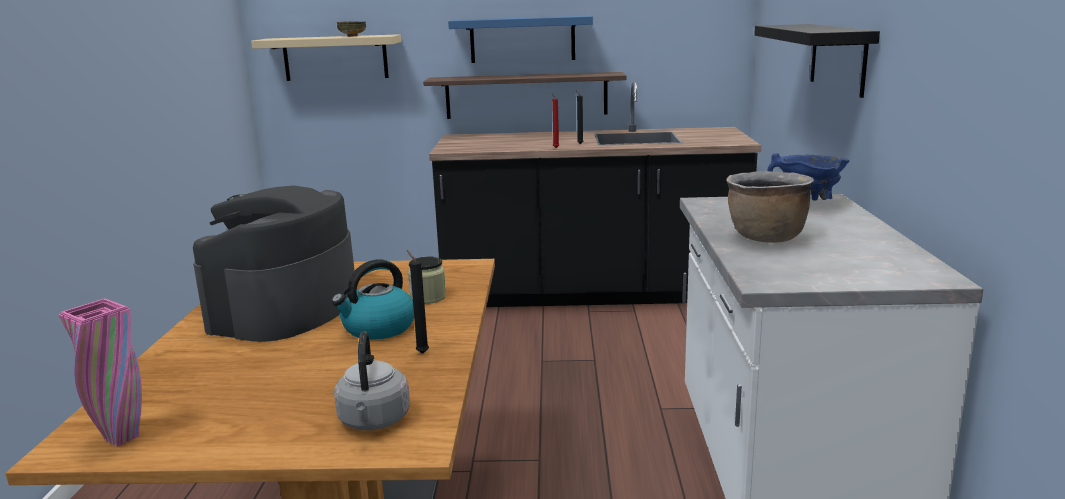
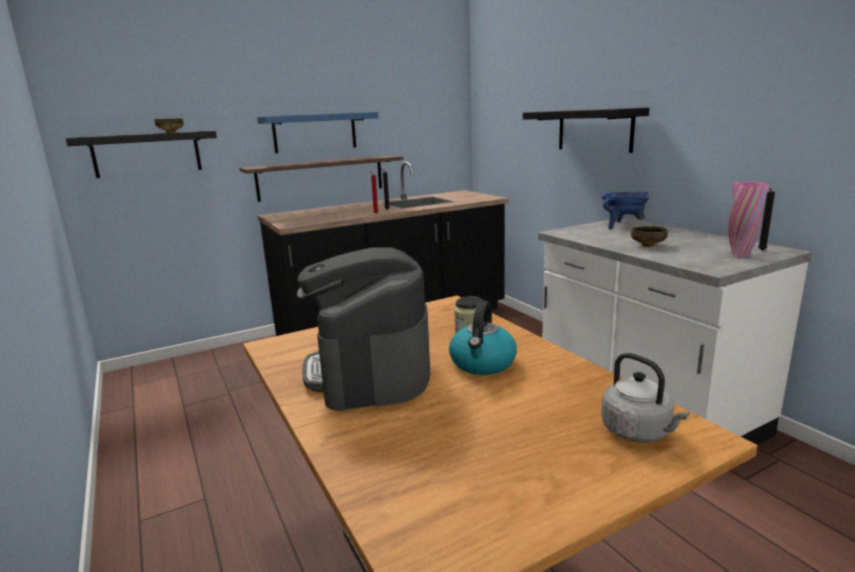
camera: 30 degrees left, 0 degrees up
(122, 438) = (462, 533): pink vase -> pink vase (740, 255)
(335, 58) = (147, 154): beige shelf -> black shelf
(421, 352) = (555, 371): black candle -> black candle (760, 250)
(765, 237) = (648, 245): brown cooking pot -> bowl

